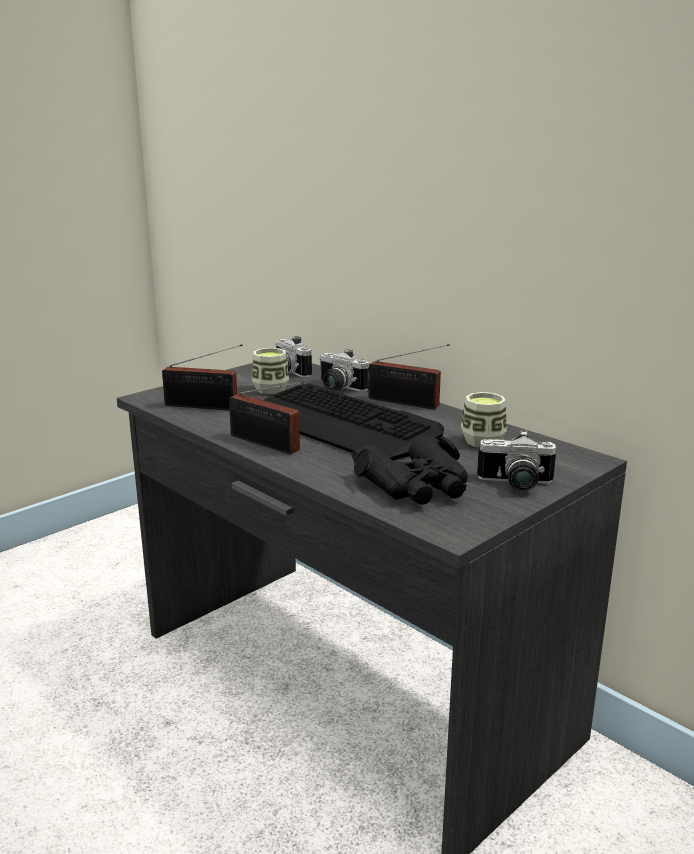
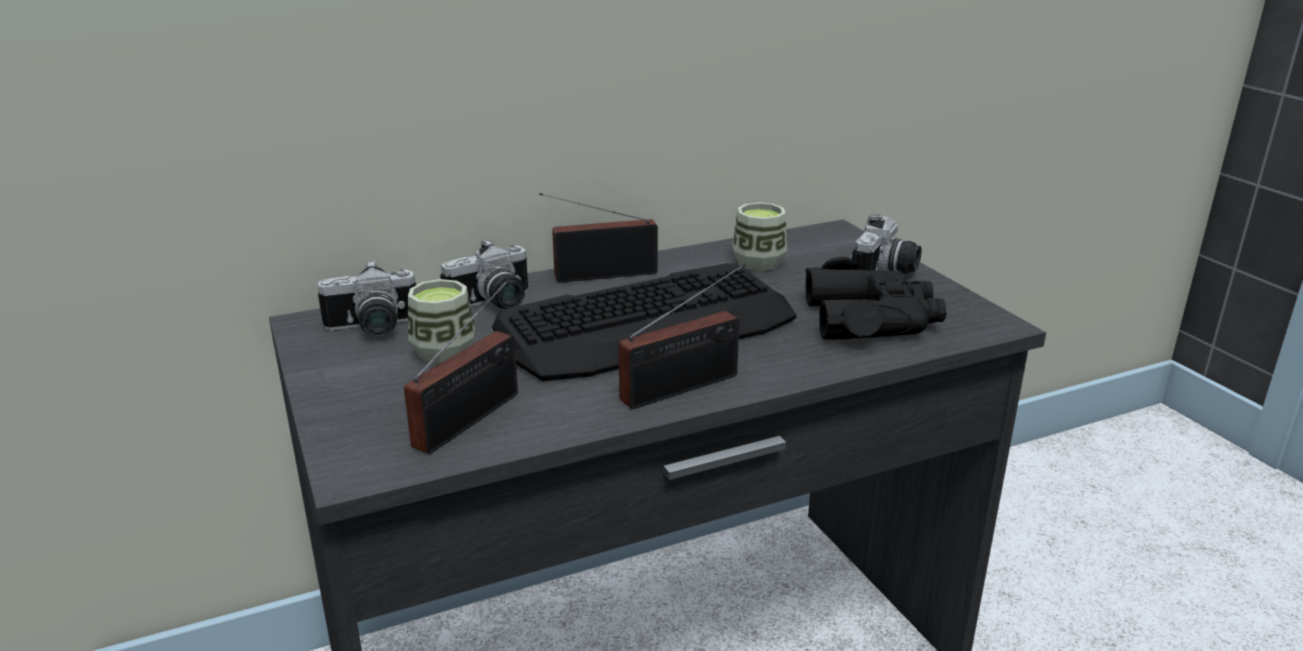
camera: 70 degrees left, 5 degrees up
(407, 403) = (599, 275): radio -> radio turned 150 degrees counterclockwise

